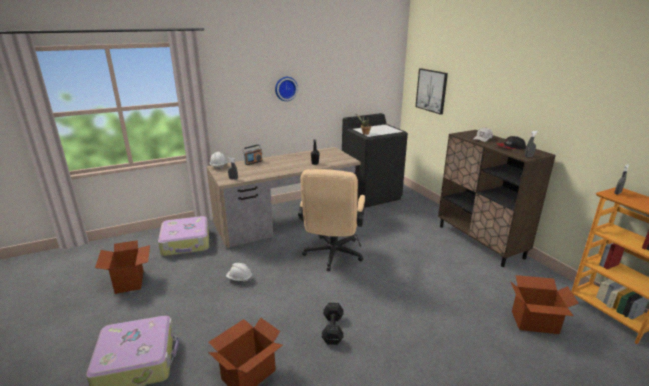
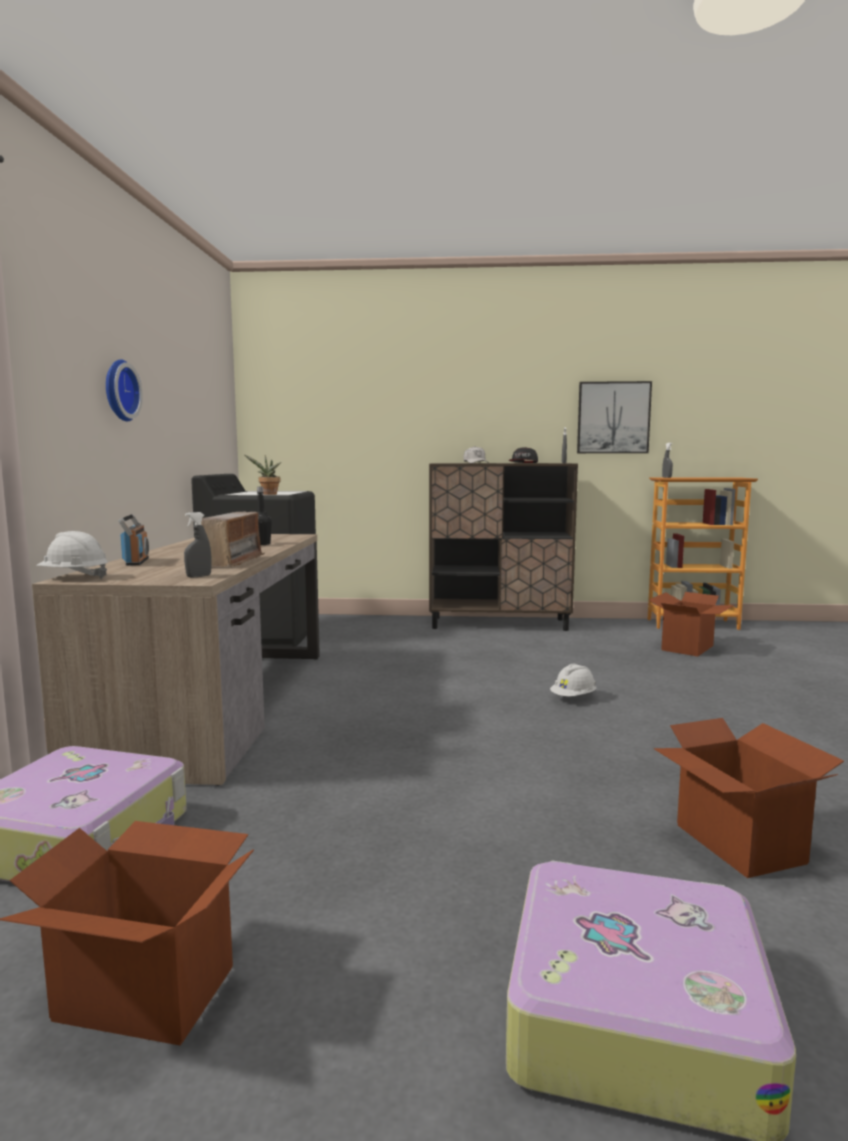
camera: 60 degrees left, 15 degrees down
(239, 279) = (384, 794): white hard hat -> white hard hat (573, 698)
(267, 173) = (232, 561): none -> radio
(332, 256) = (417, 699): beige office chair -> none
(332, 330) = (640, 746): black dumbbell -> none
(431, 90) = (317, 422): picture -> picture (613, 418)

